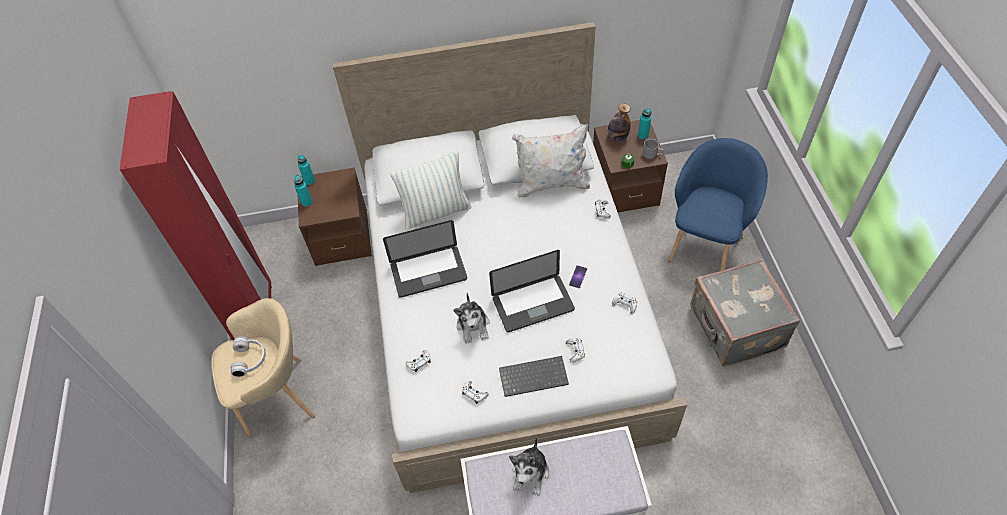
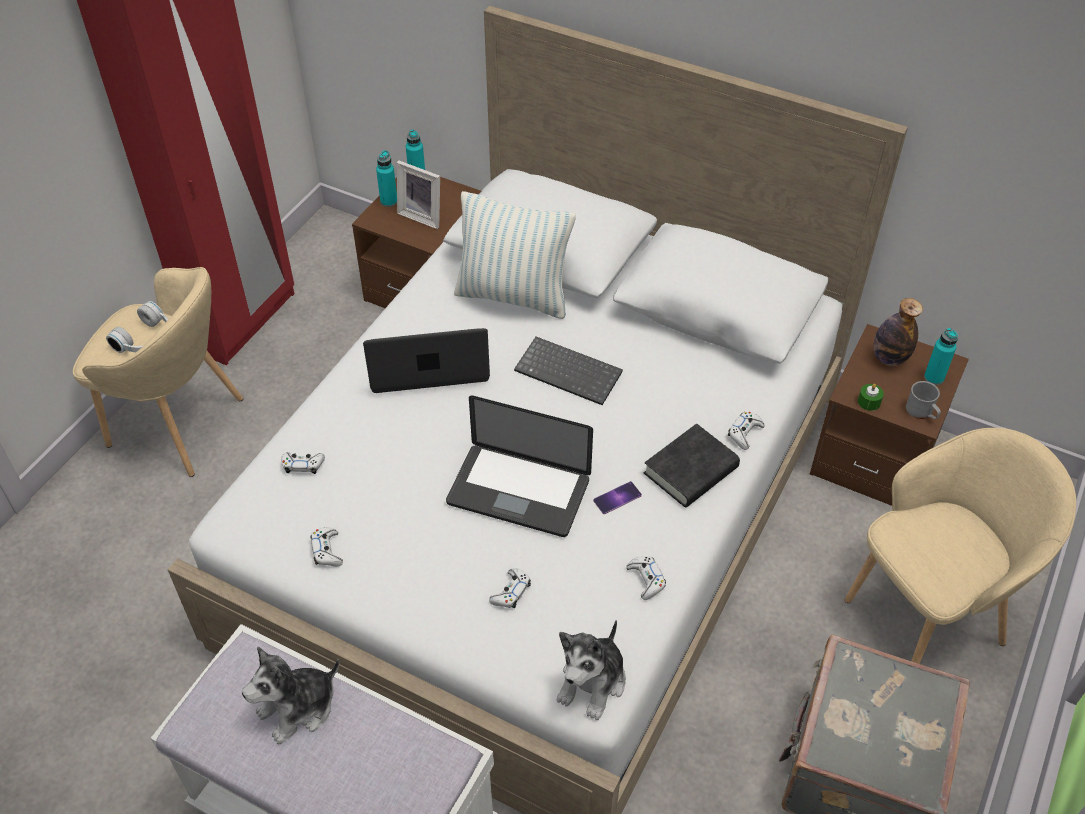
camera: 35 degrees right, 5 degrees down
(333, 199) = (423, 215): none -> picture frame
(428, 272) = (428, 364): laptop -> laptop turned 150 degrees clockwise
(473, 325) = (414, 466): plush toy -> plush toy (593, 682)
(534, 376) = (424, 584): keyboard -> keyboard (570, 372)
(551, 184) = (706, 354): white pillow -> none
(596, 243) = (691, 471): none -> black book
(704, 245) = (927, 616): blue armchair -> beige armchair

